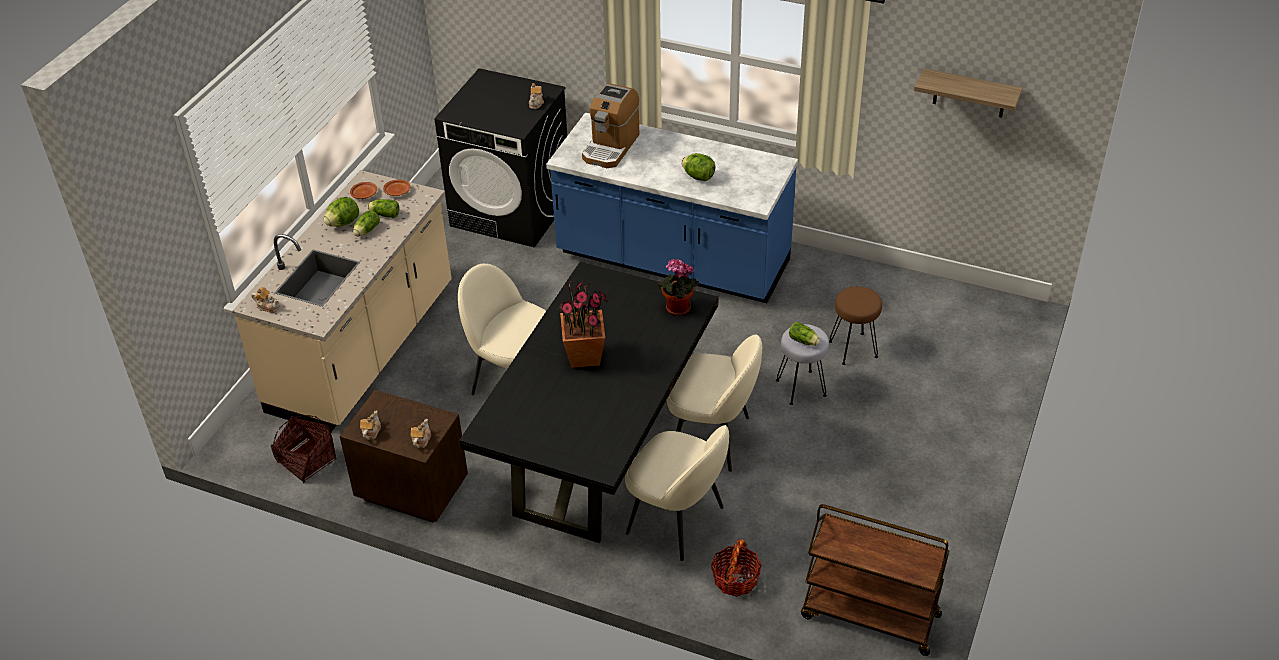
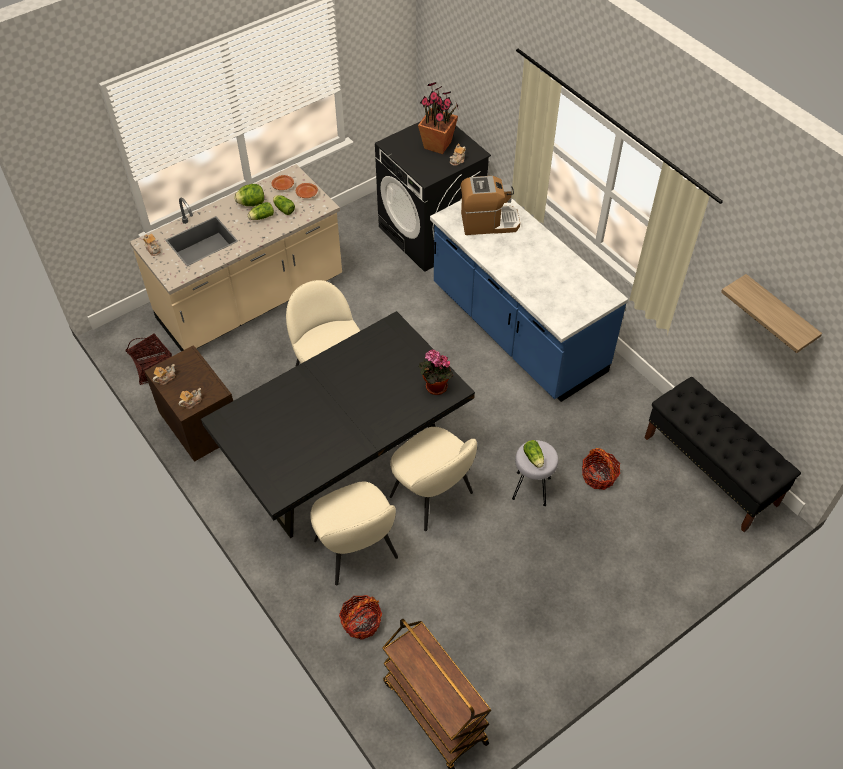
camera: 30 degrees right, 10 degrees up
(585, 356) = (337, 394): potted plant -> potted plant (438, 145)
(611, 147) = (488, 222): coffee machine -> coffee machine turned 150 degrees counterclockwise
(698, 177) = (534, 279): lettuce -> none
(853, 349) = (599, 476): brown stool -> basket
(947, 300) = (710, 471): none -> black bench

